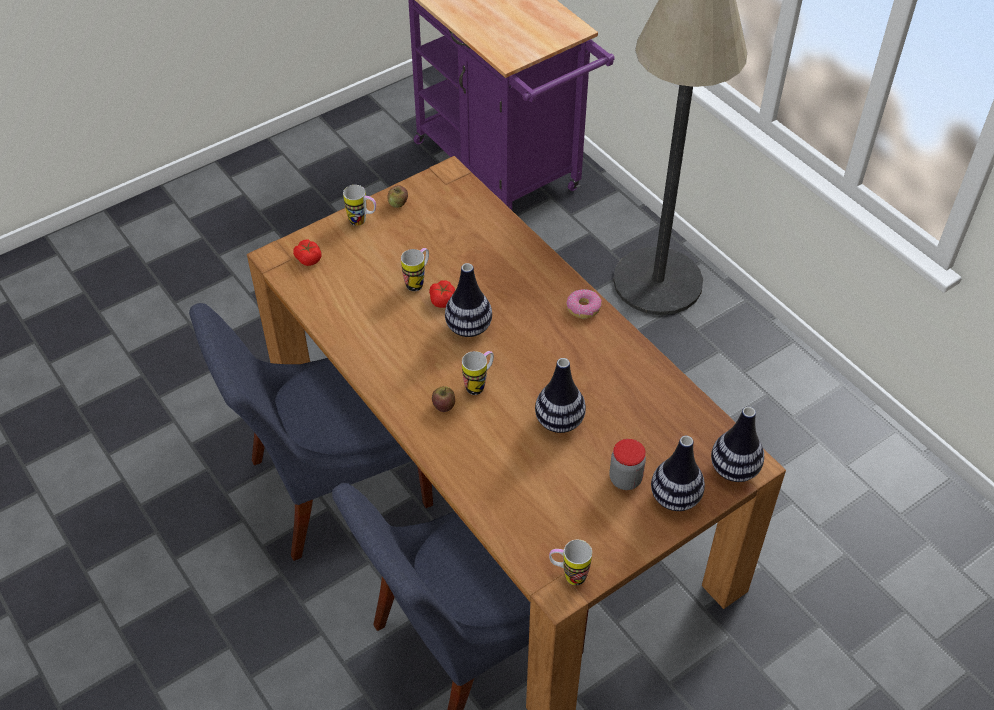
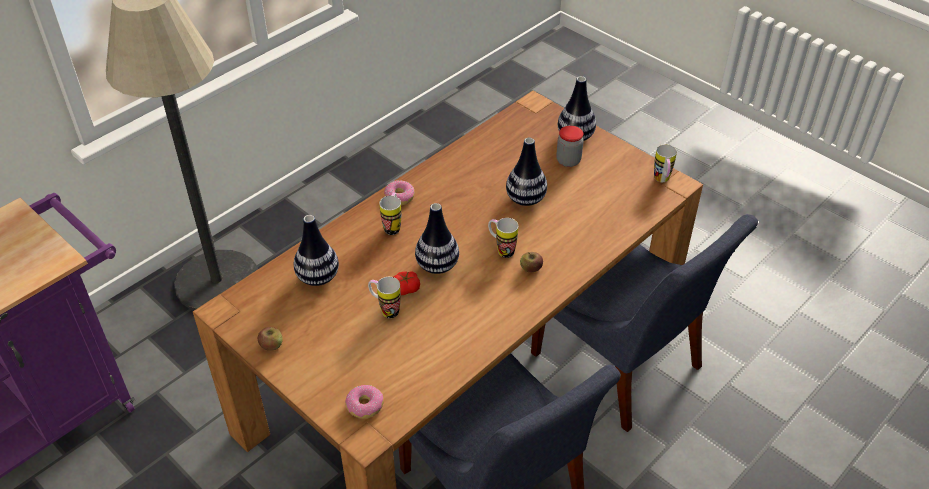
camera: 100 degrees left, 5 degrees down
(308, 258) = (364, 406): tomato -> donut
(362, 221) = (302, 370): mug -> mug (393, 226)
(734, 469) = (541, 111): vase -> vase (318, 277)

